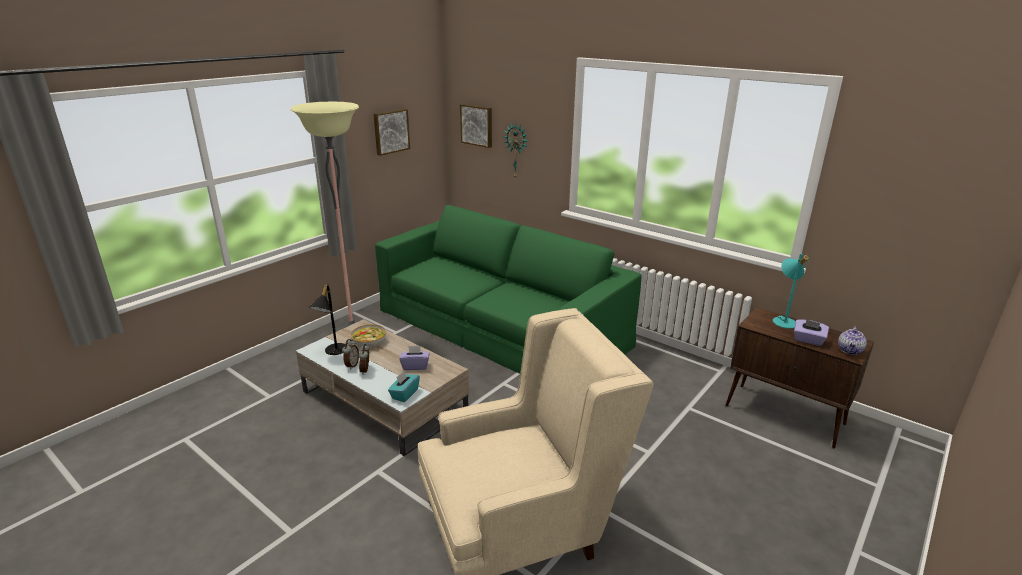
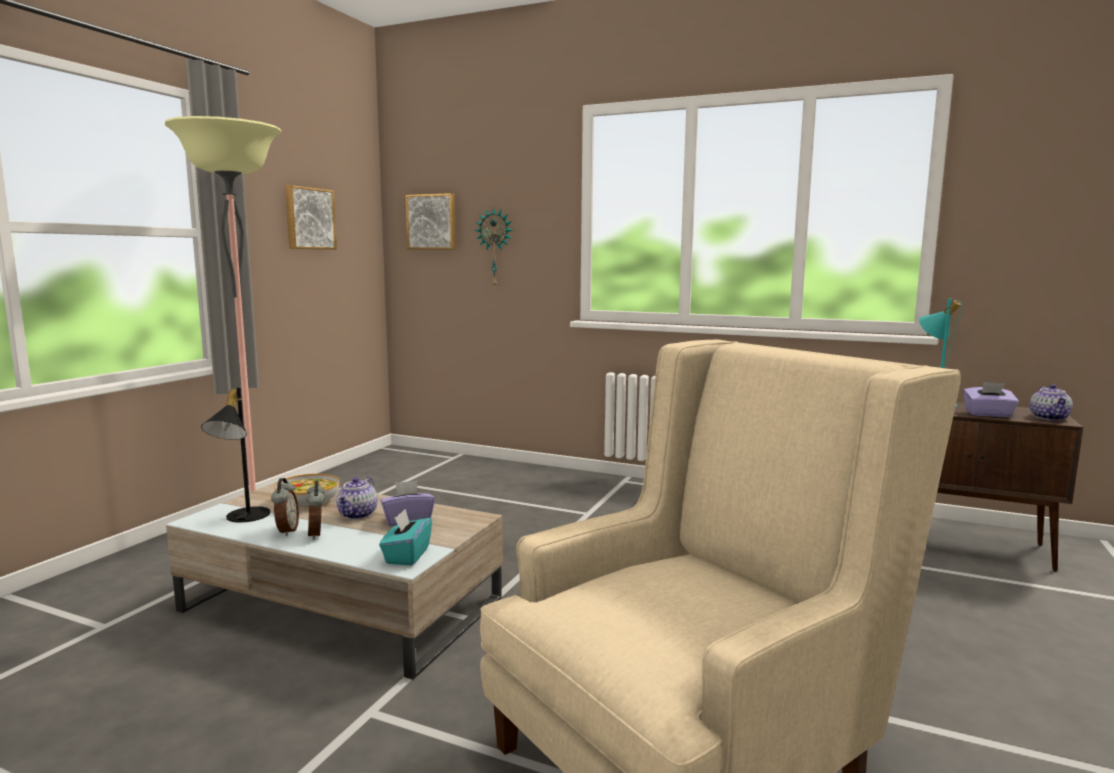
camera: 15 degrees left, 15 degrees down
(391, 357) = (358, 514): none -> teapot
(501, 326) = (498, 495): green sofa -> none

